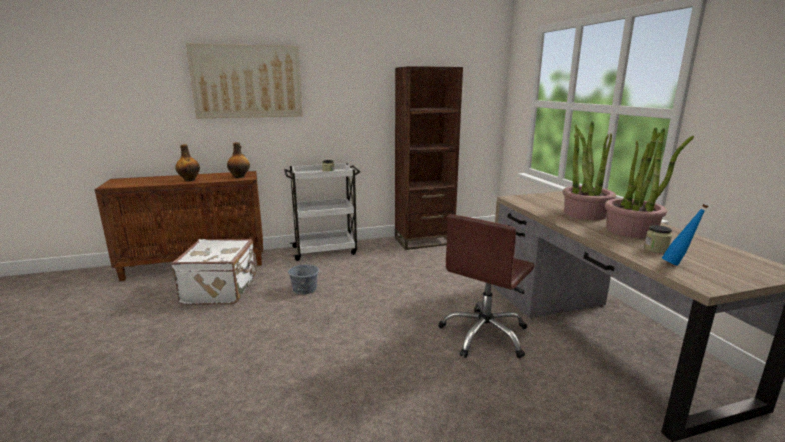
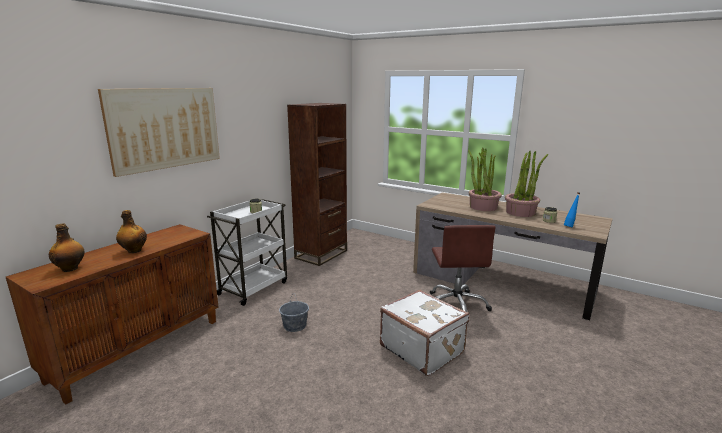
camera: 40 degrees left, 0 degrees up
(221, 290) = (217, 358): white suitcase -> white suitcase (422, 349)
(240, 177) = (184, 234): bottle -> bottle (70, 268)

